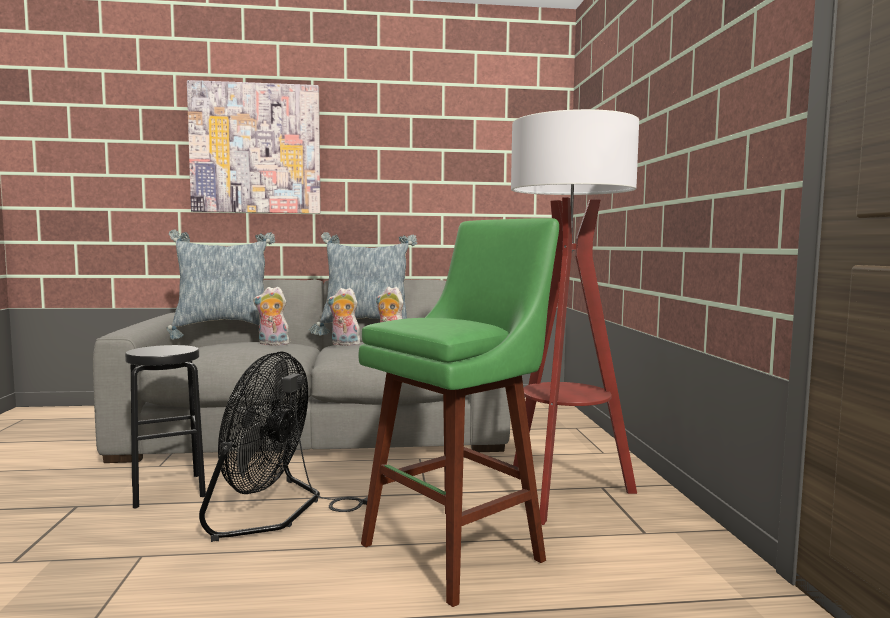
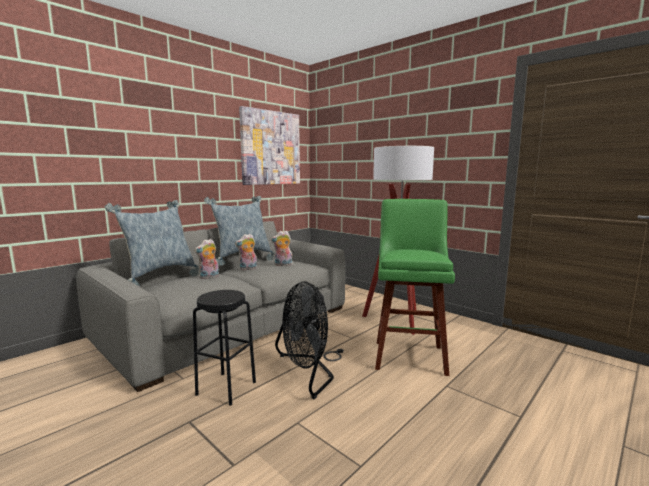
camera: 40 degrees left, 5 degrees up
(256, 149) = (135, 135): picture -> picture (270, 148)

